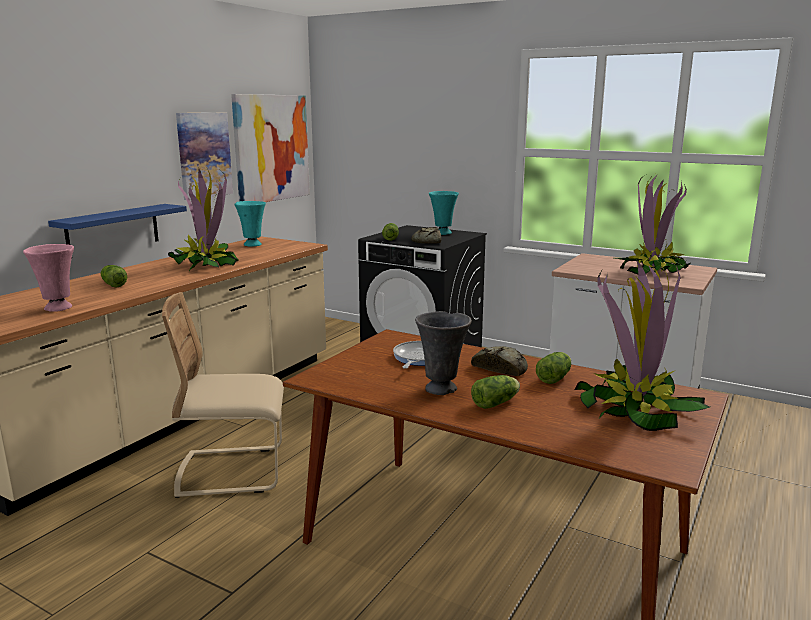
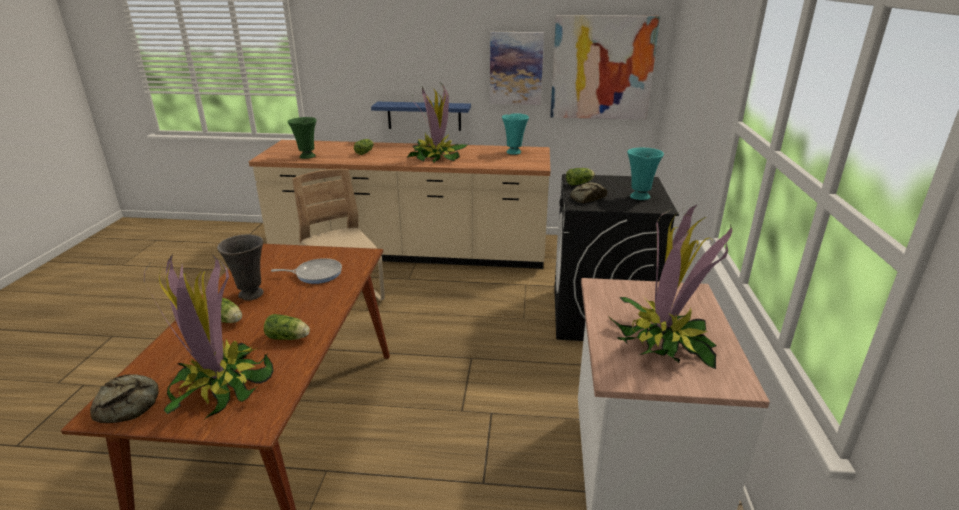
camera: 65 degrees right, 10 degrees up
(58, 308) = (306, 157): pink vase -> green vase
(500, 367) = (306, 309): bread -> bread (130, 403)

